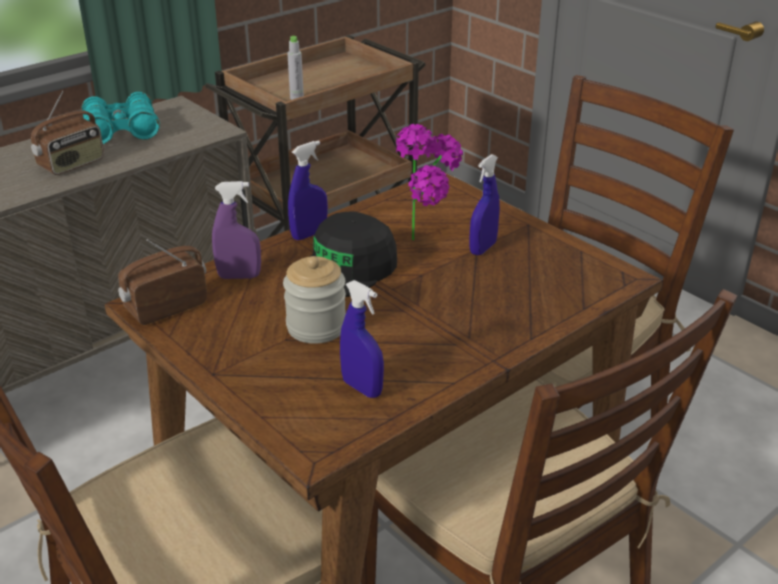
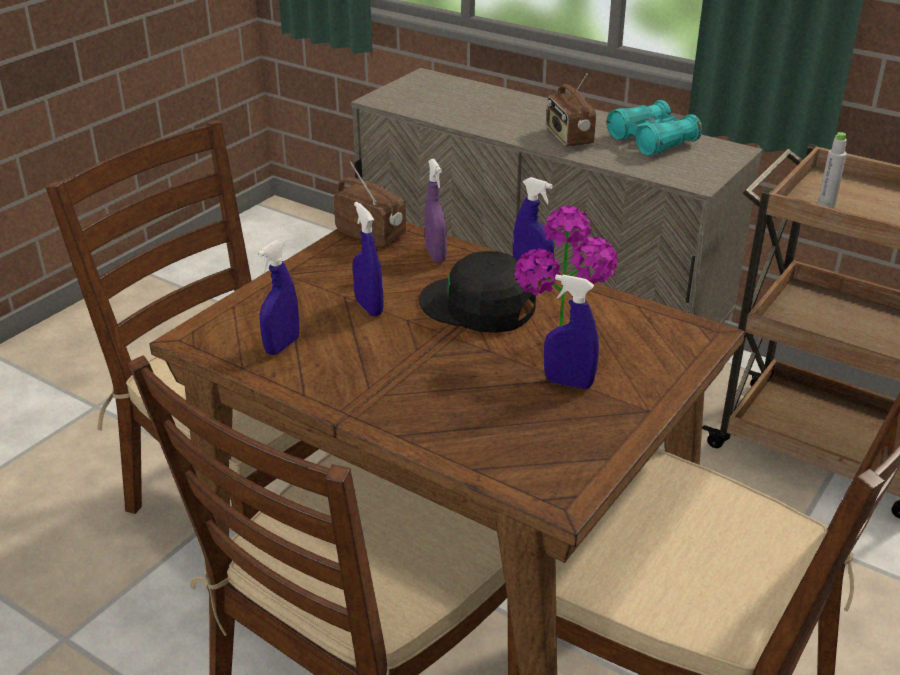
camera: 75 degrees right, 0 degrees up
(72, 165) = (568, 138): radio -> radio turned 45 degrees clockwise
(316, 327) = (369, 307): jar -> blue spray bottle

